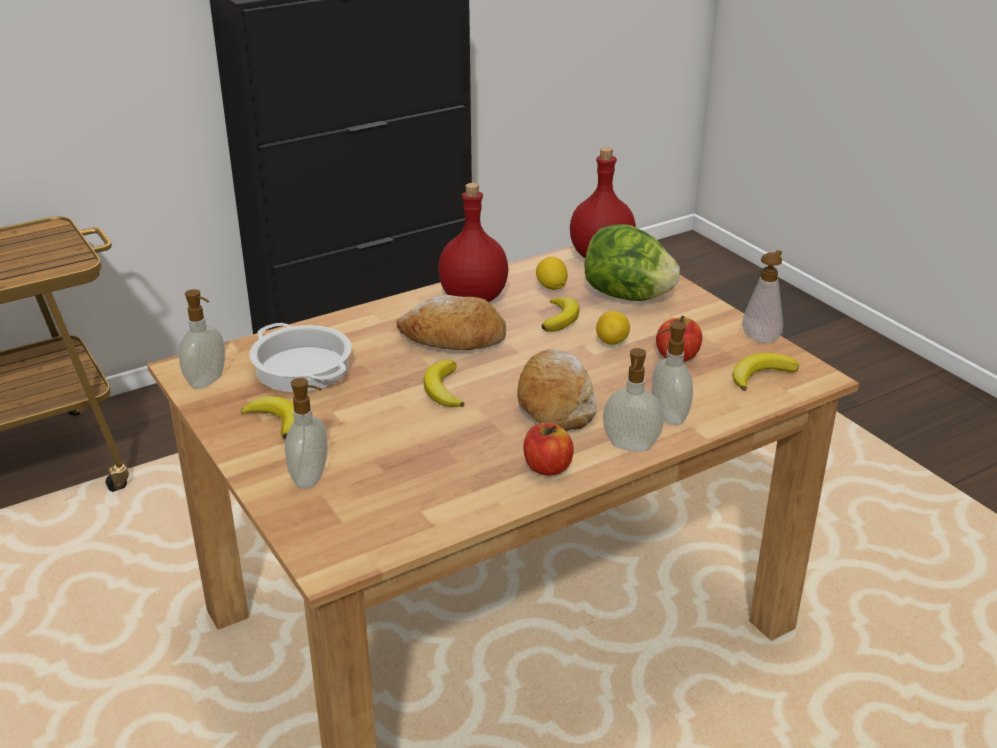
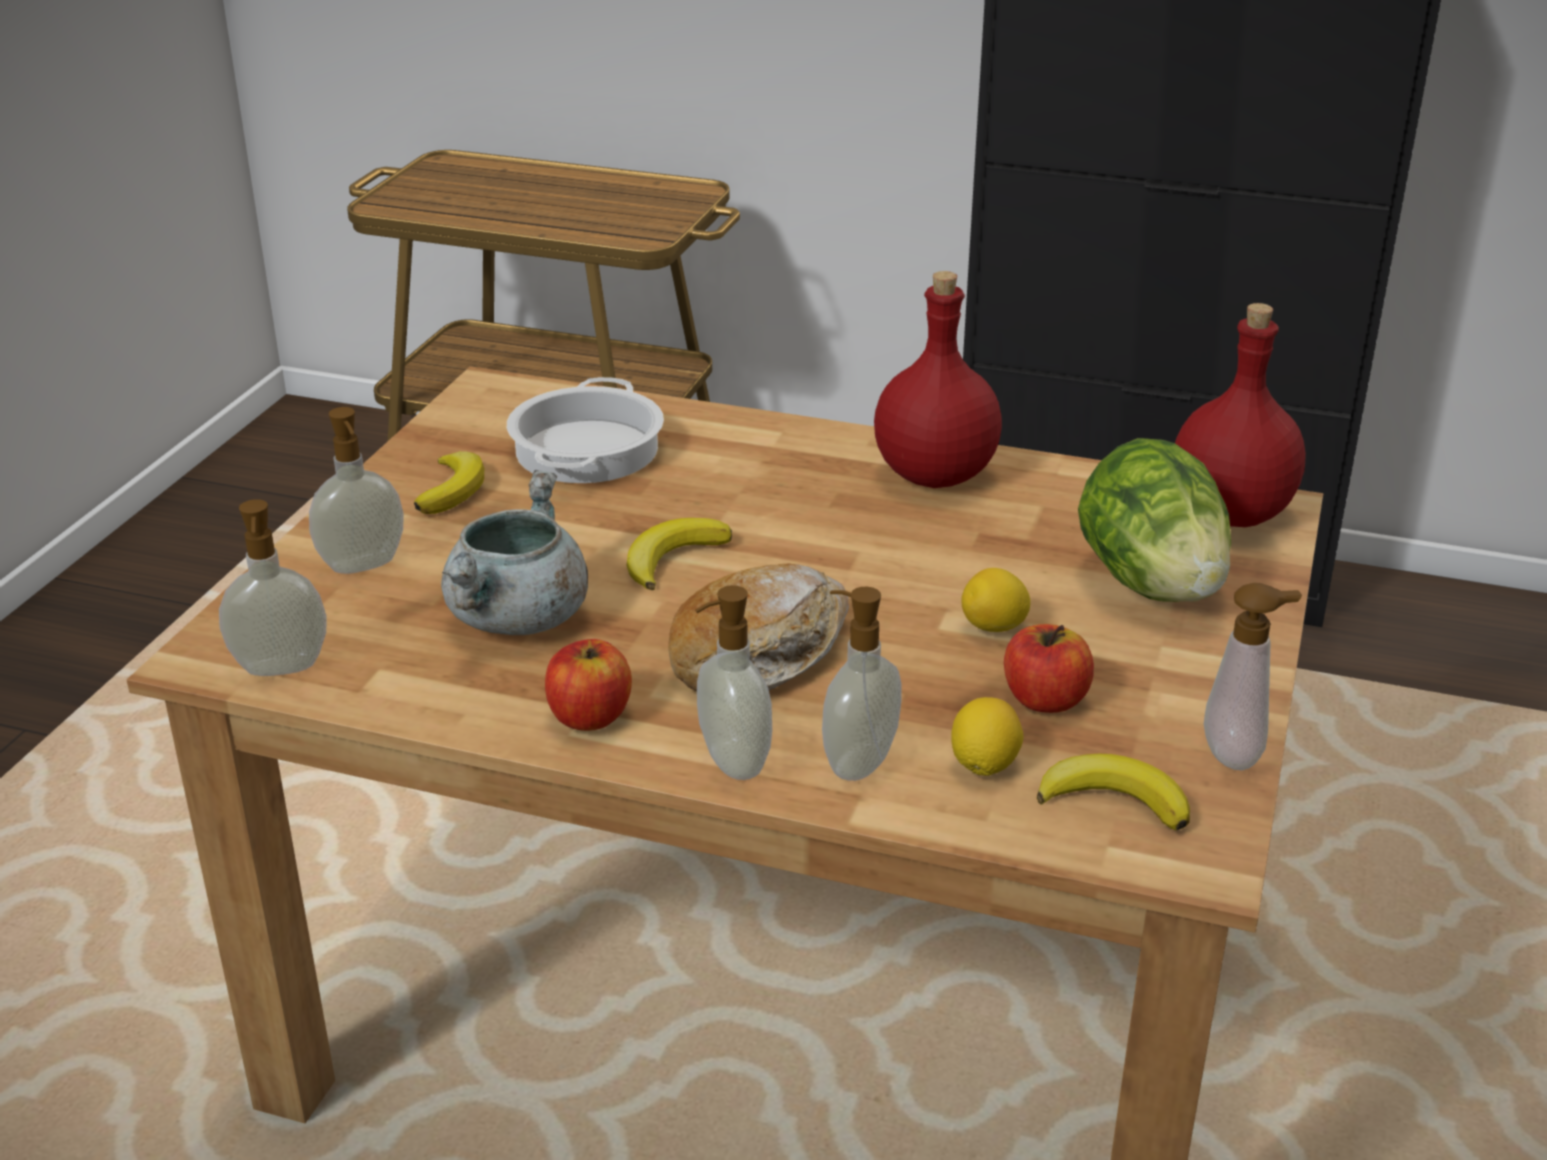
camera: 50 degrees right, 0 degrees up
(207, 381) = (479, 413): soap dispenser -> soap dispenser (281, 668)
(435, 452) = (518, 619): none -> grey cooking pot
(453, 339) = (805, 510): bread -> none
(551, 287) = (1066, 515): lemon -> lemon (984, 765)
(561, 318) = (993, 559): banana -> none

